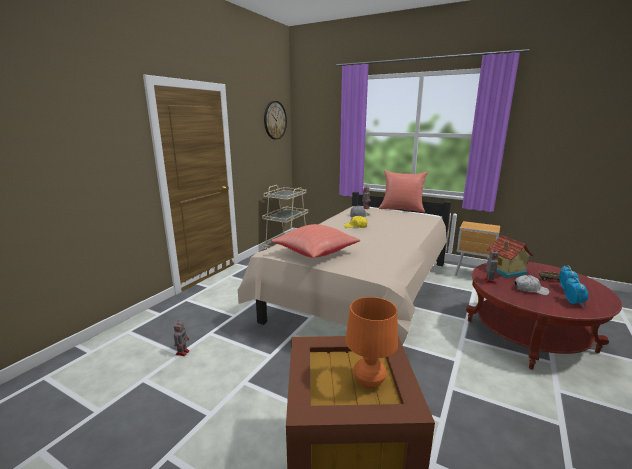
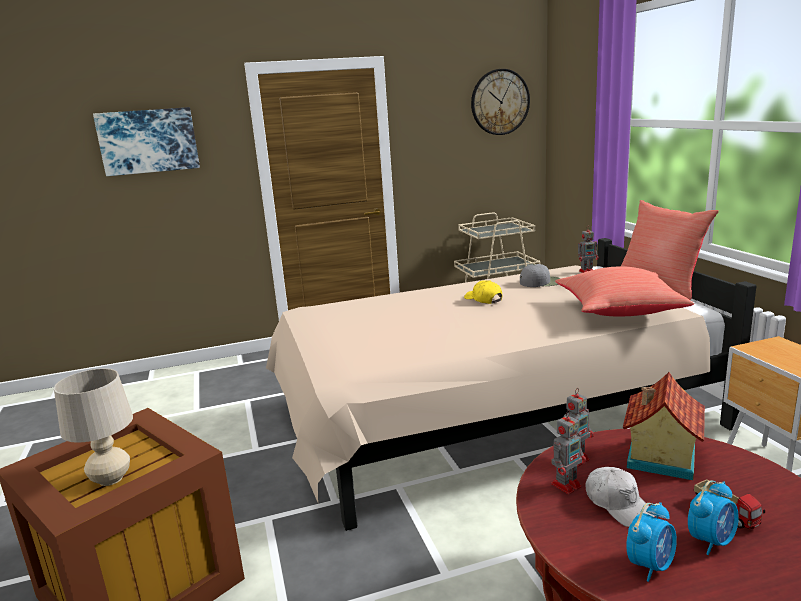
camera: 45 degrees right, 0 degrees up
(68, 133) = (148, 141): none -> picture
(182, 352) = (200, 409): toy robot -> toy robot (567, 484)
(316, 253) = (337, 324): red pillow -> red pillow (620, 312)
(369, 382) = (110, 479): orange table lamp -> beige table lamp

